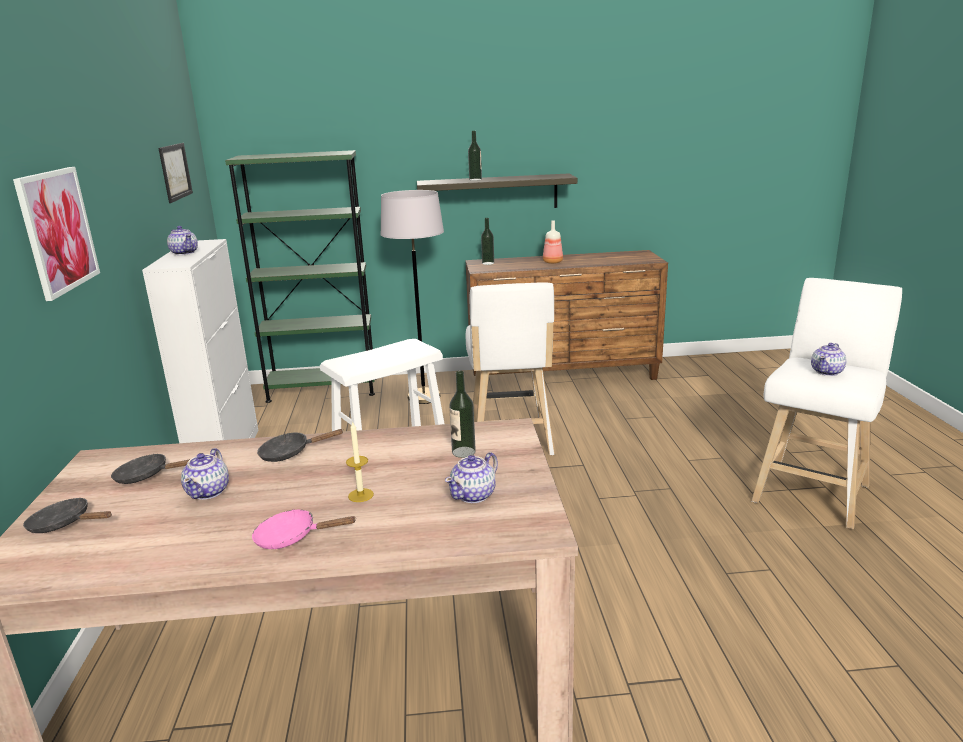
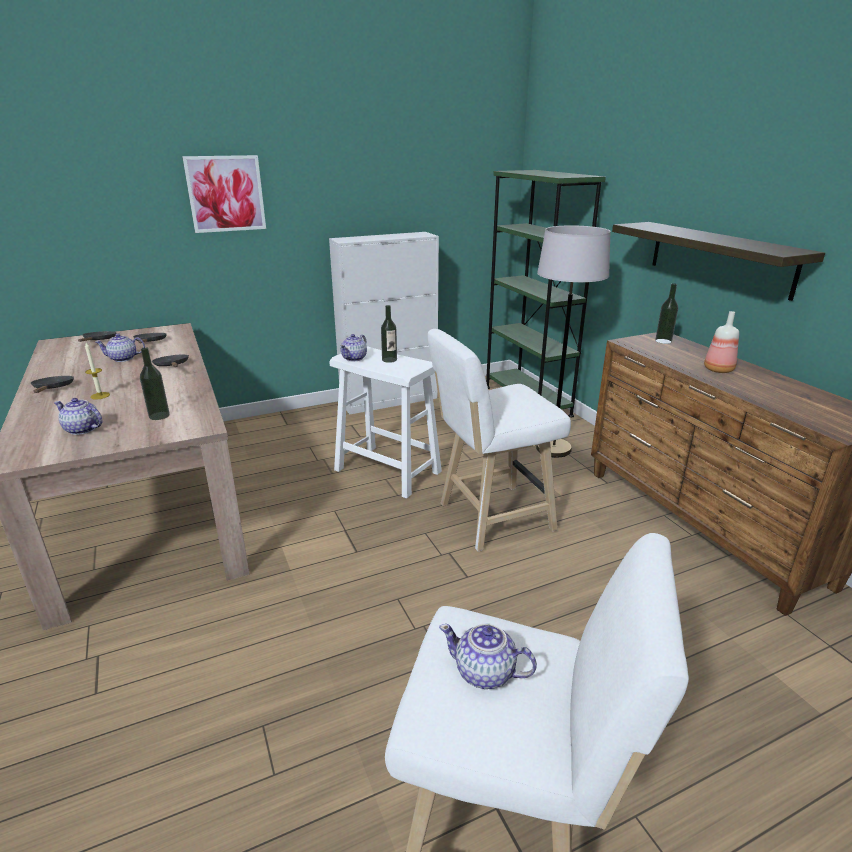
camera: 70 degrees right, 5 degrees up
(175, 171) = (443, 175): picture -> none
(184, 253) = (382, 236): teapot -> teapot (354, 358)
(292, 537) = (53, 389): pink frying pan -> black frying pan
(475, 179) = (685, 232): bottle -> bottle (389, 360)

